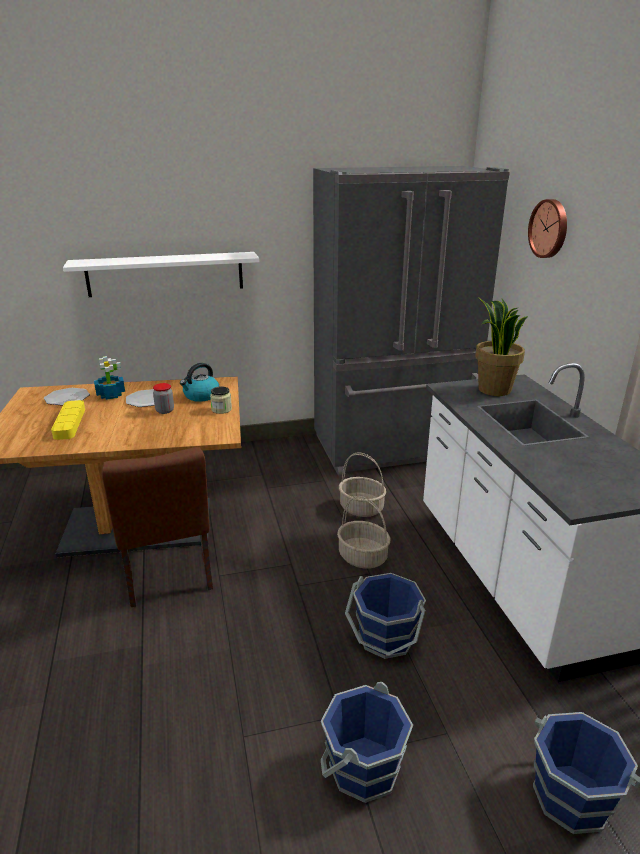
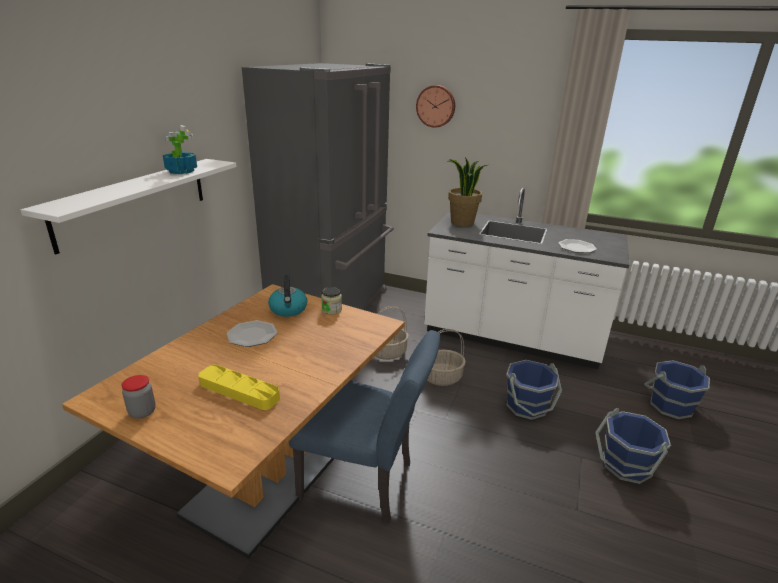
camera: 55 degrees left, 0 degrees up
(67, 398) = (164, 377): plate -> plate (576, 247)
(111, 394) = (204, 350): potted plant -> potted plant (181, 171)
(165, 411) = (293, 334): jar -> jar (142, 412)
(168, 575) = (365, 482): brown chair -> blue chair

